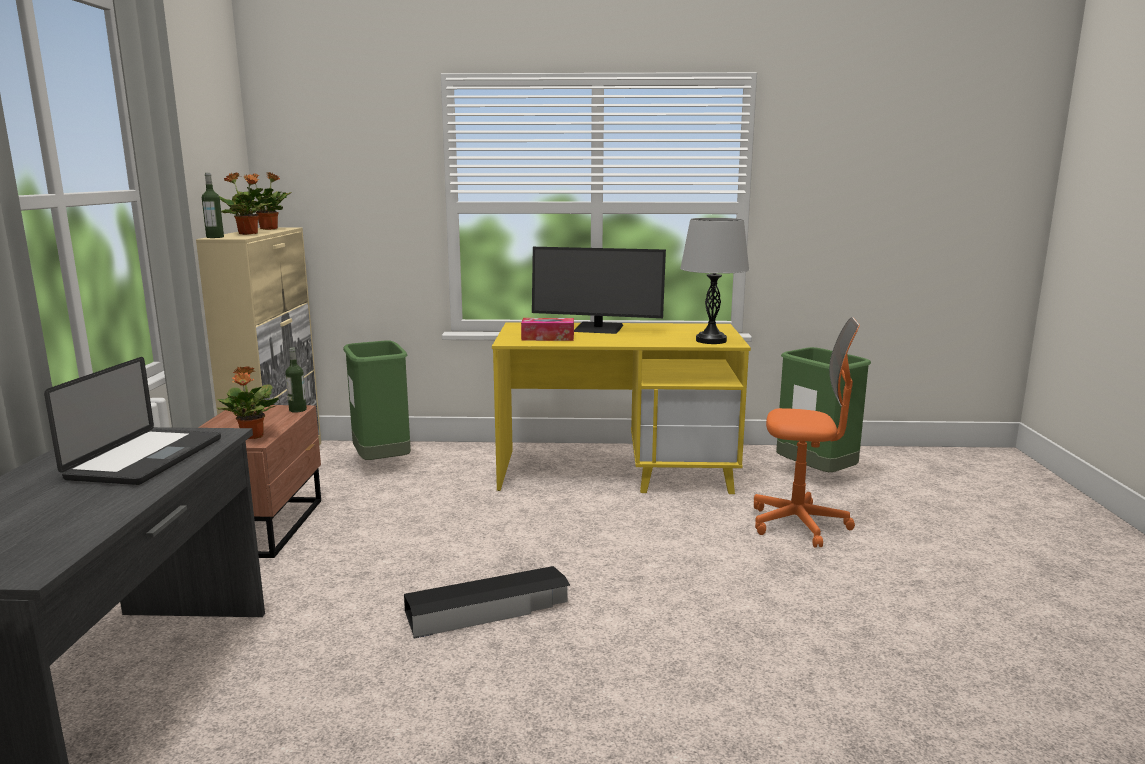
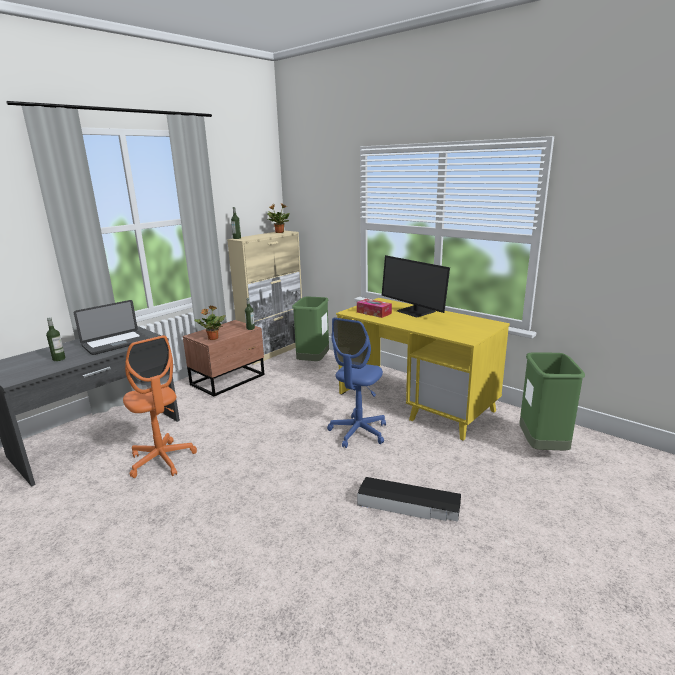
camera: 40 degrees right, 5 degrees up
(58, 511) = (59, 359): none -> bottle
(248, 234) = (257, 236): potted plant -> none
(488, 609) = (249, 454): black storage box -> black storage box (409, 505)
(602, 527) = (358, 432): none -> blue office chair
(711, 340) = (460, 334): grey table lamp -> none
(798, 524) = (471, 476): orange office chair -> orange office chair (162, 460)

